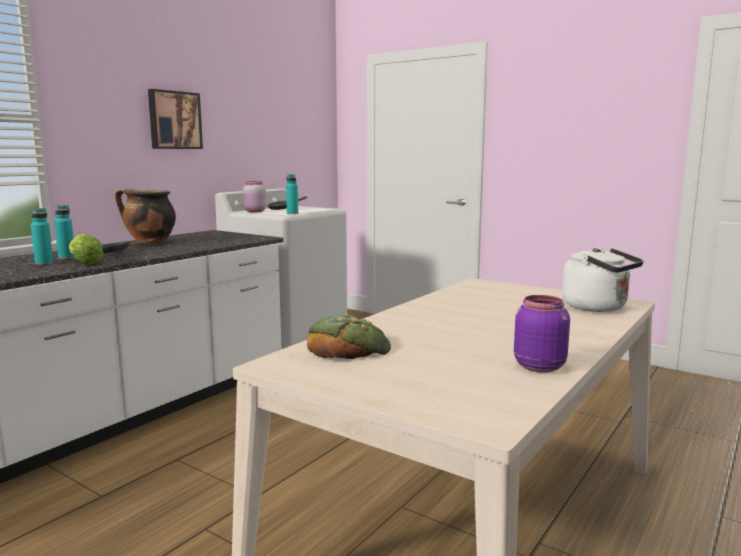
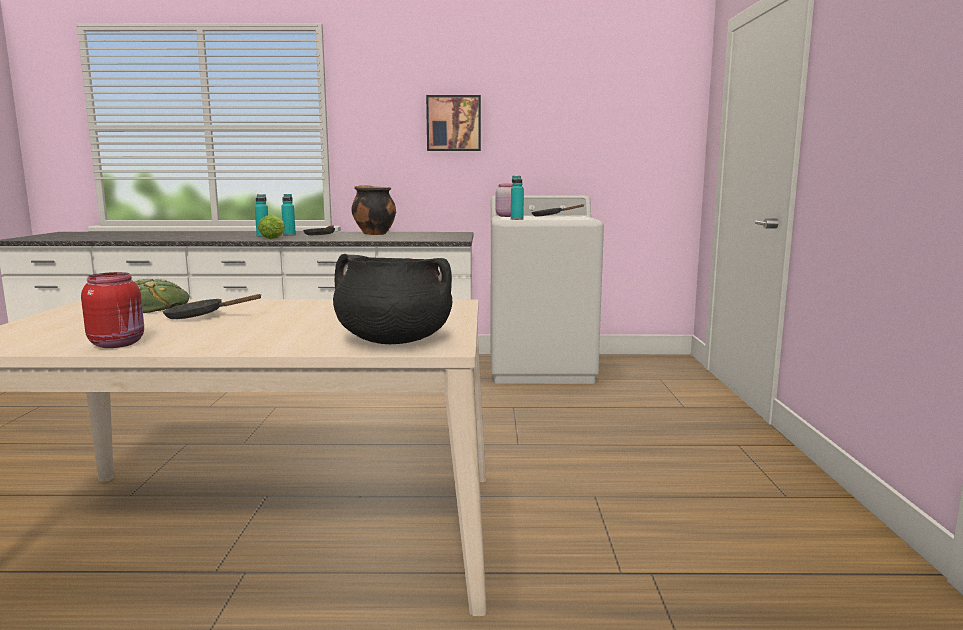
camera: 55 degrees right, 0 degrees up
(438, 336) = (201, 317): none -> black frying pan
(538, 366) = (118, 343): purple jar -> red jar
(598, 307) = (393, 340): white kettle -> black cooking pot

